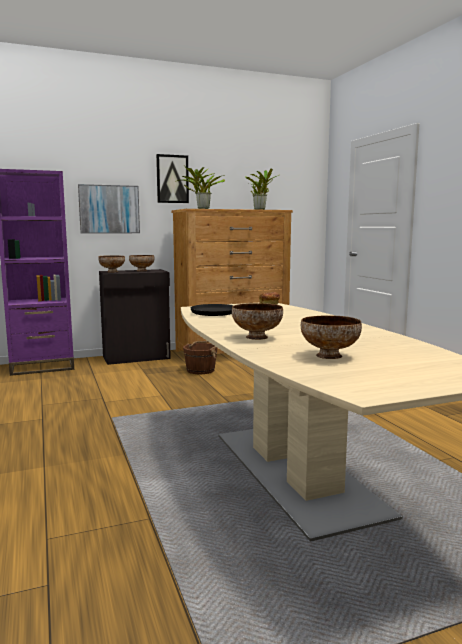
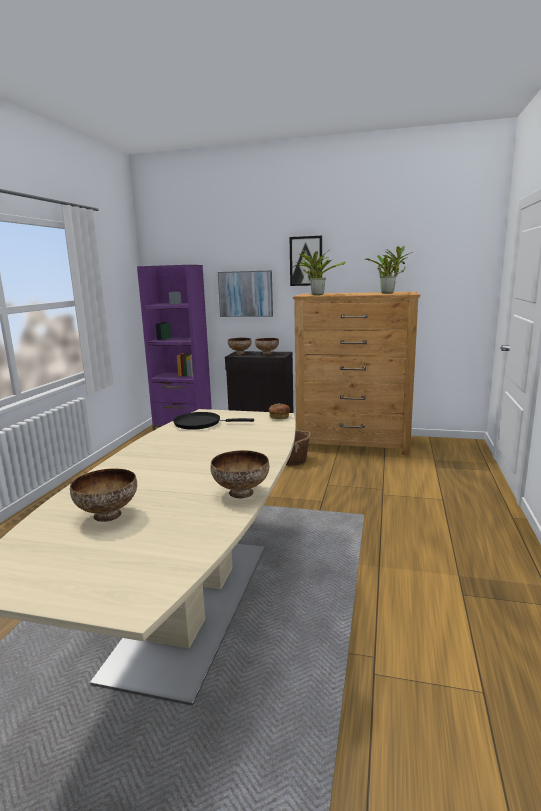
camera: 35 degrees right, 5 degrees up
(257, 337) = (132, 470): bowl -> bowl (240, 493)

